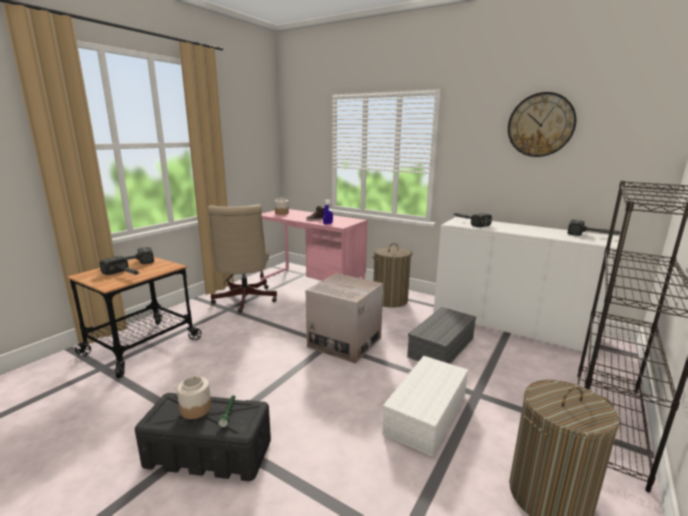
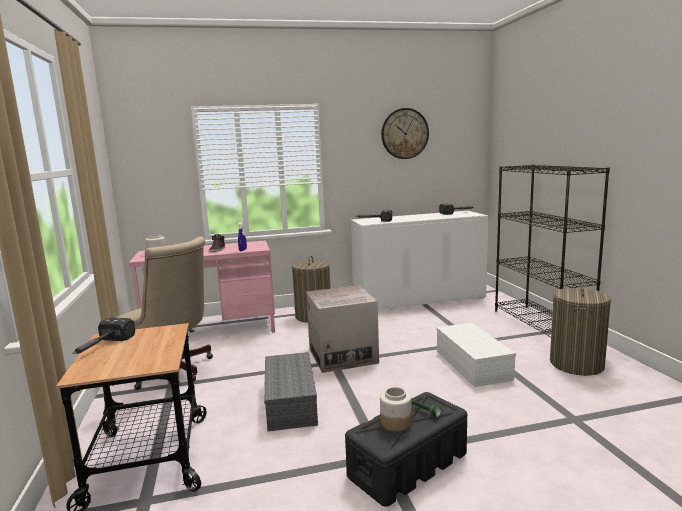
camera: 45 degrees left, 5 degrees down
(125, 275) = (142, 353): hammer -> none
(442, 348) = (409, 329): grey storage box -> grey storage box (291, 403)

